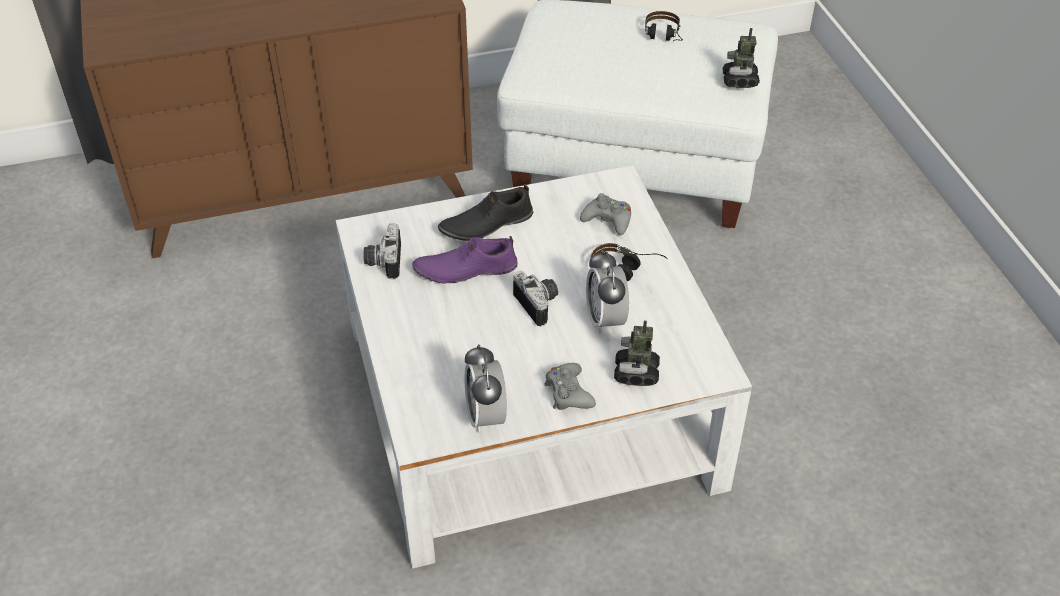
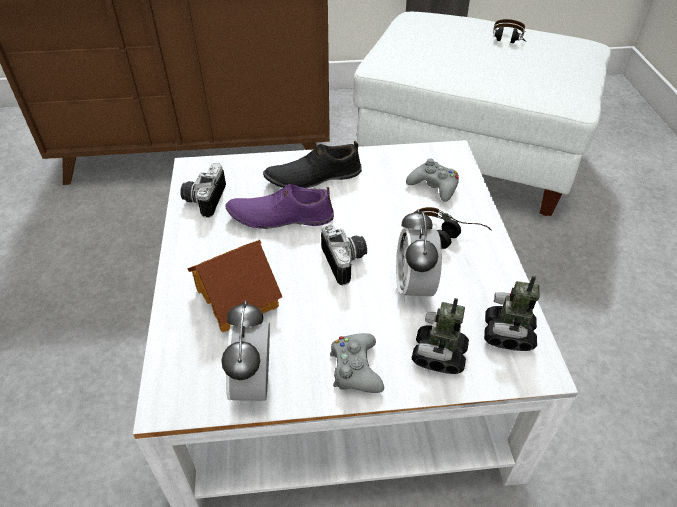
camera: 10 degrees right, 0 degrees up
(449, 348) = (238, 297): none -> toy house
(740, 81) = (577, 79): toy robot -> toy robot (508, 334)

